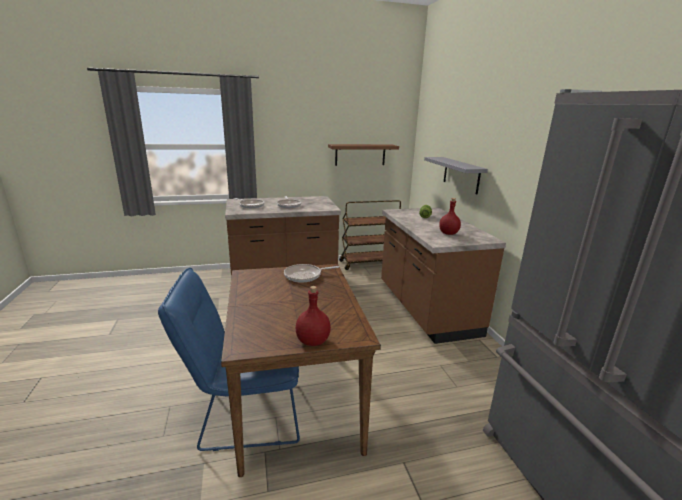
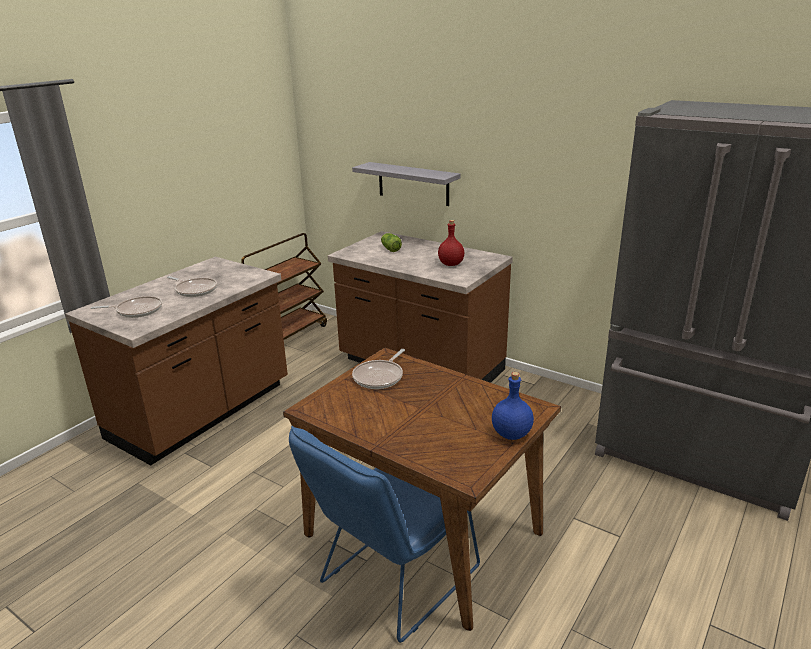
camera: 40 degrees left, 5 degrees up
(313, 341) = (512, 434): red bottle -> blue bottle
(360, 154) = (236, 178): brown shelf -> none

